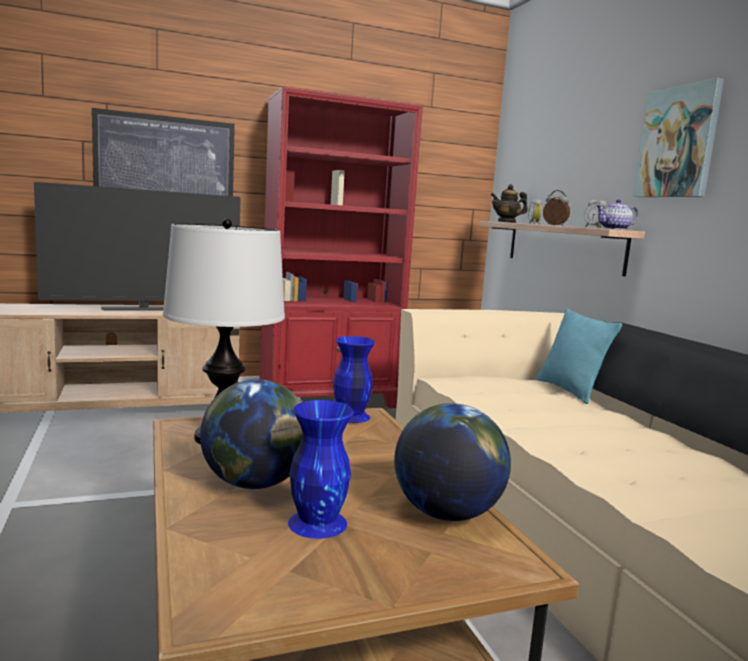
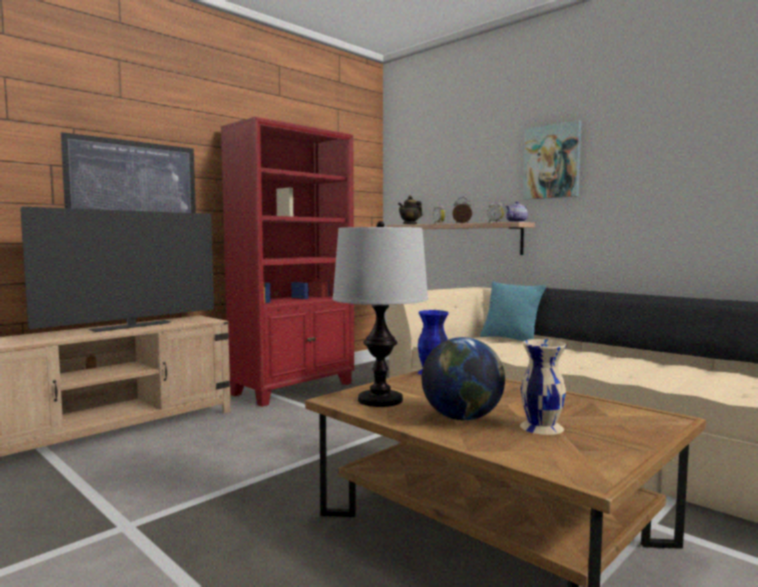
camera: 25 degrees left, 5 degrees down
(317, 522) = (541, 427): blue vase -> beige vase
(446, 513) = (591, 407): globe -> none

